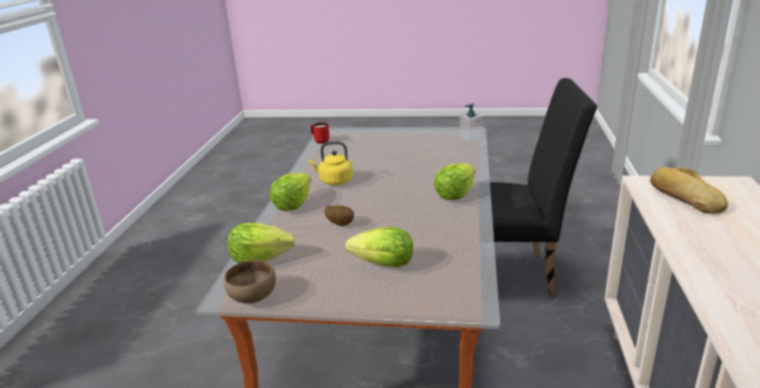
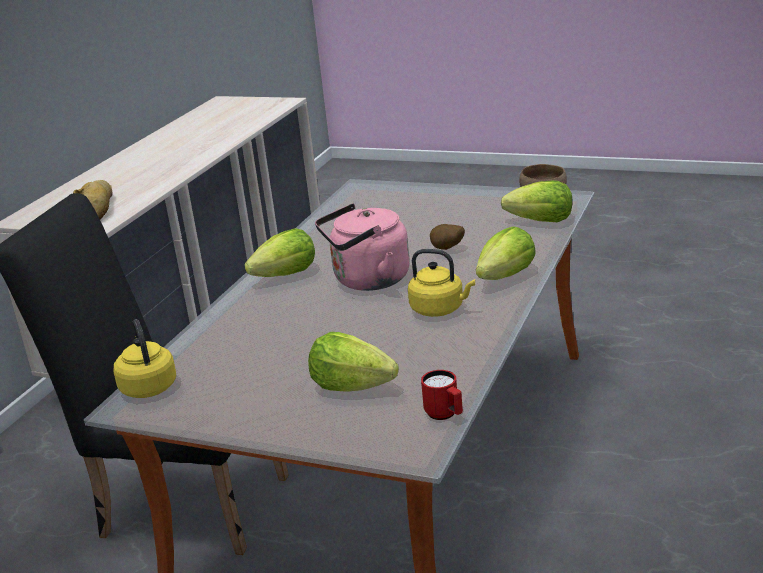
camera: 165 degrees left, 0 degrees up
(384, 264) = (415, 212): lettuce -> lettuce (352, 386)
(391, 195) = (367, 281): none -> pink kettle
(470, 137) = (148, 386): soap dispenser -> yellow kettle

